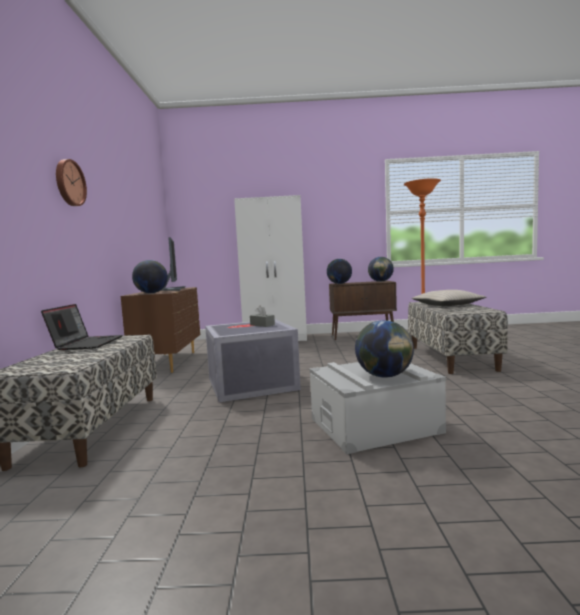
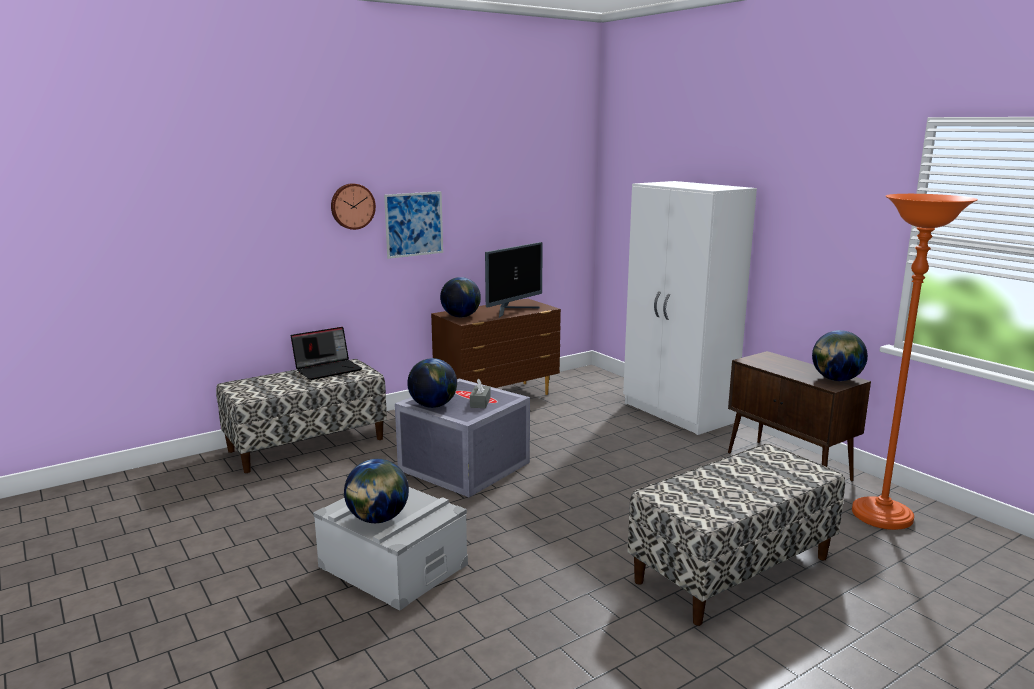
camera: 55 degrees right, 10 degrees up
(103, 214) = (414, 224): none -> picture
(339, 283) = (761, 360): globe -> globe (433, 405)
(447, 305) = (754, 478): beige pillow -> none

